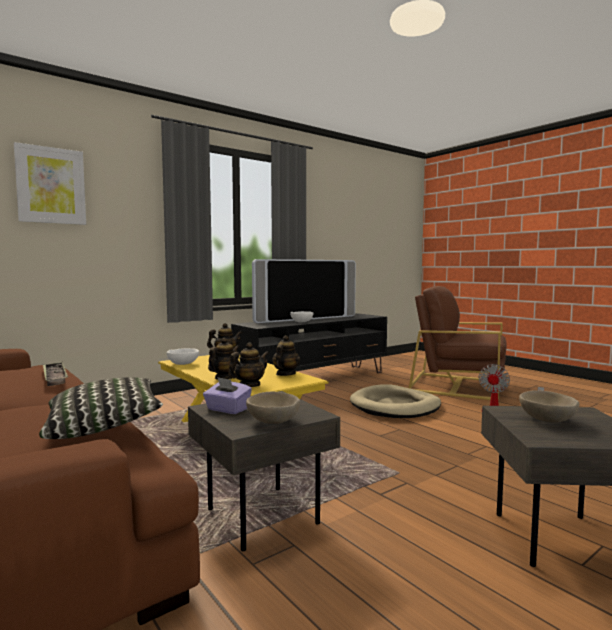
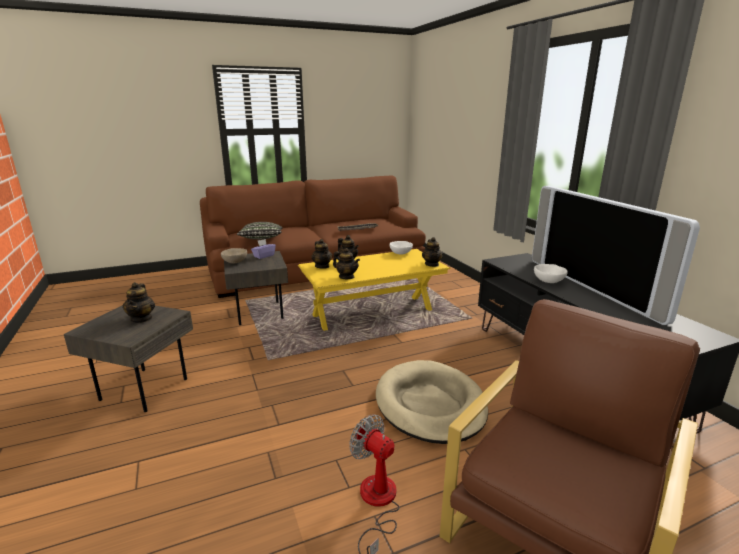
camera: 105 degrees right, 15 degrees up
(51, 185) = (462, 108): picture -> none
(546, 420) = (142, 319): beige bowl -> teapot

